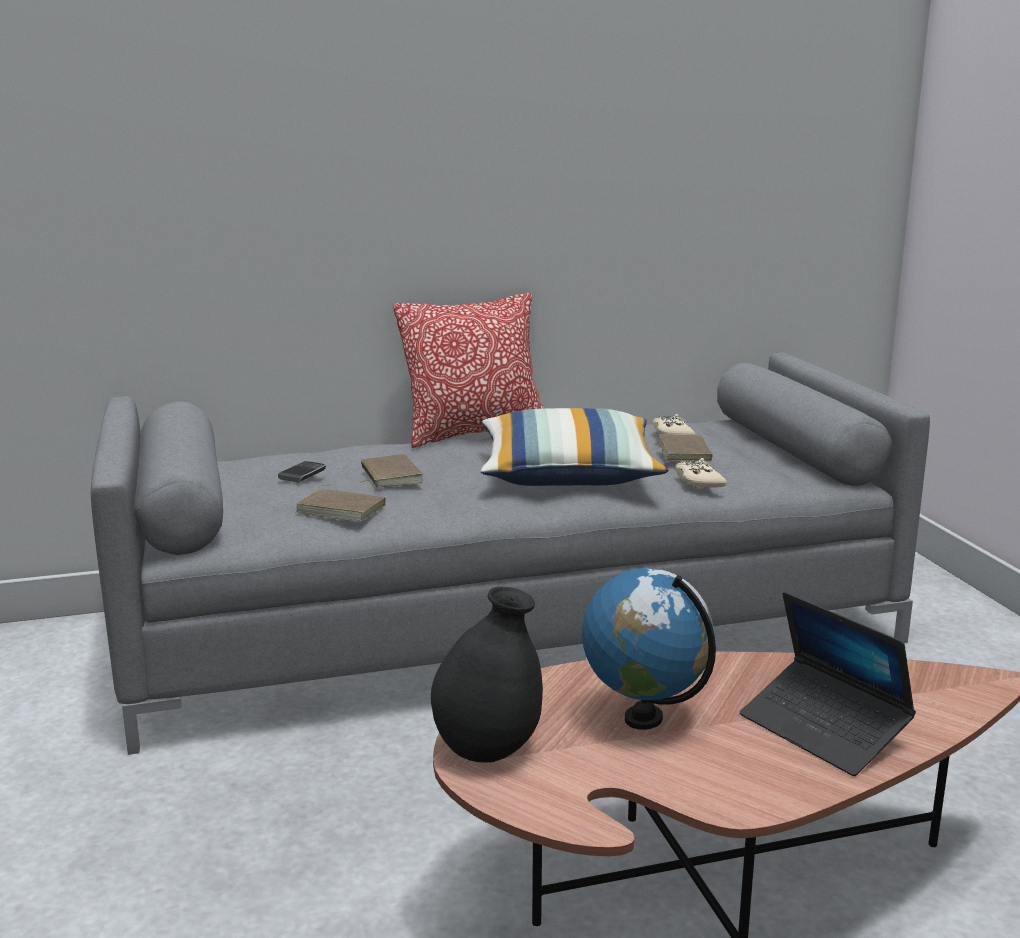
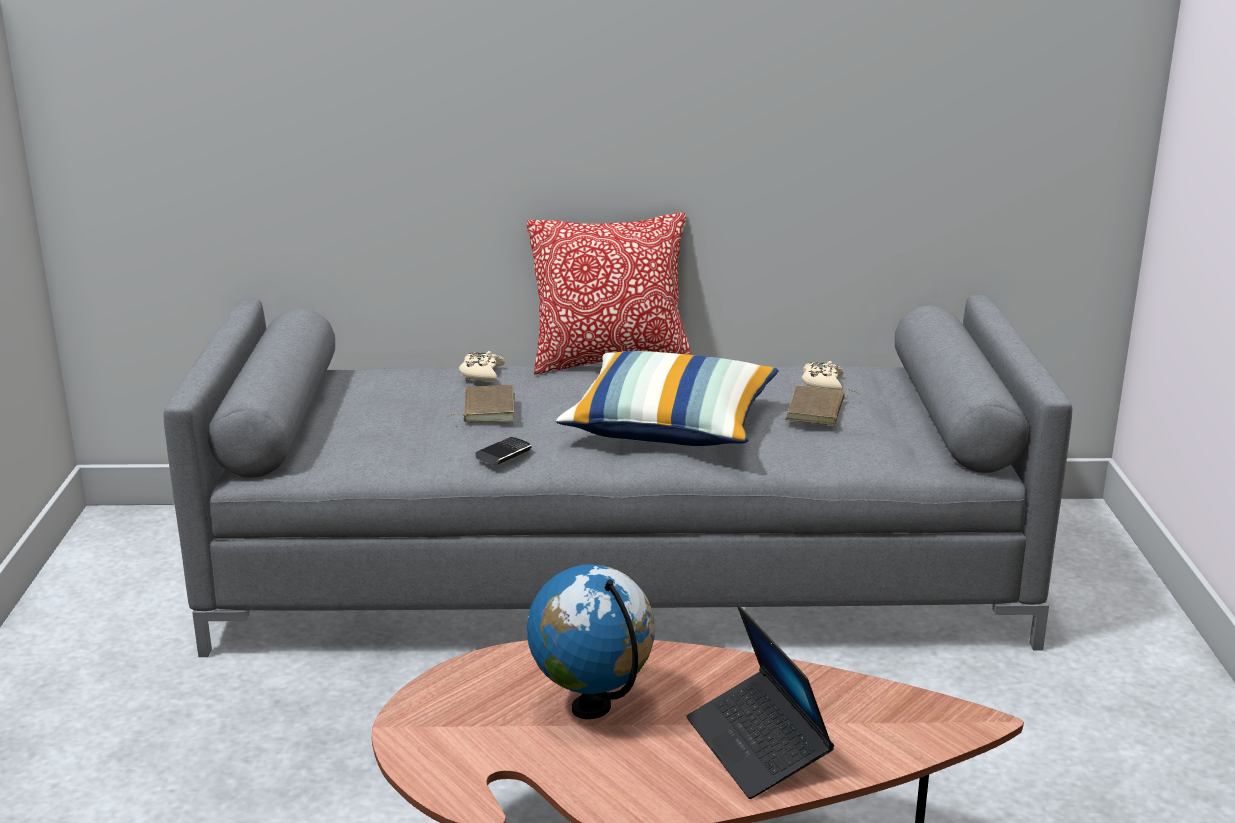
camera: 15 degrees right, 5 degrees up
(302, 474) = (405, 397): phone -> phone (504, 454)
(342, 509) = (417, 444): brown book -> none
(487, 750) = (428, 716): black vase -> none
(698, 482) = (800, 451): beige game controller -> beige game controller (481, 374)

